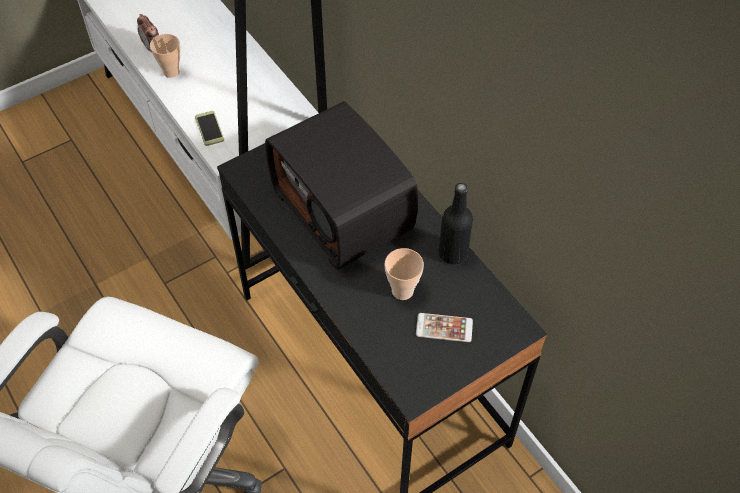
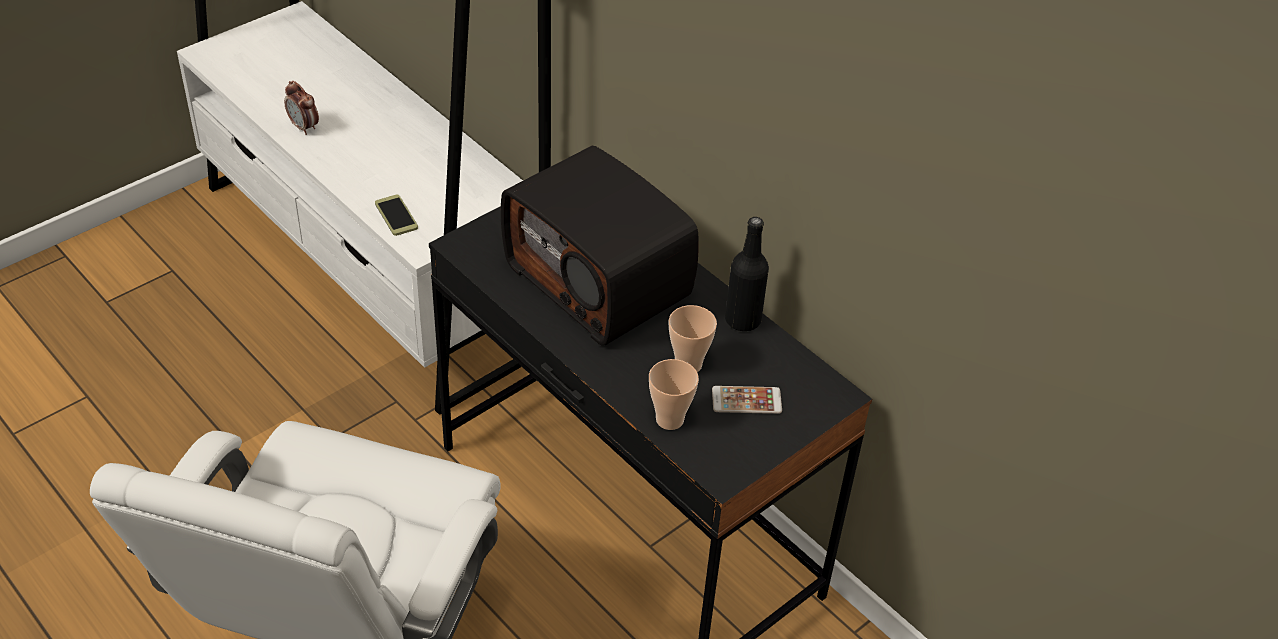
camera: 10 degrees left, 10 degrees down
(171, 72) = (333, 153): cup -> cup (669, 419)

